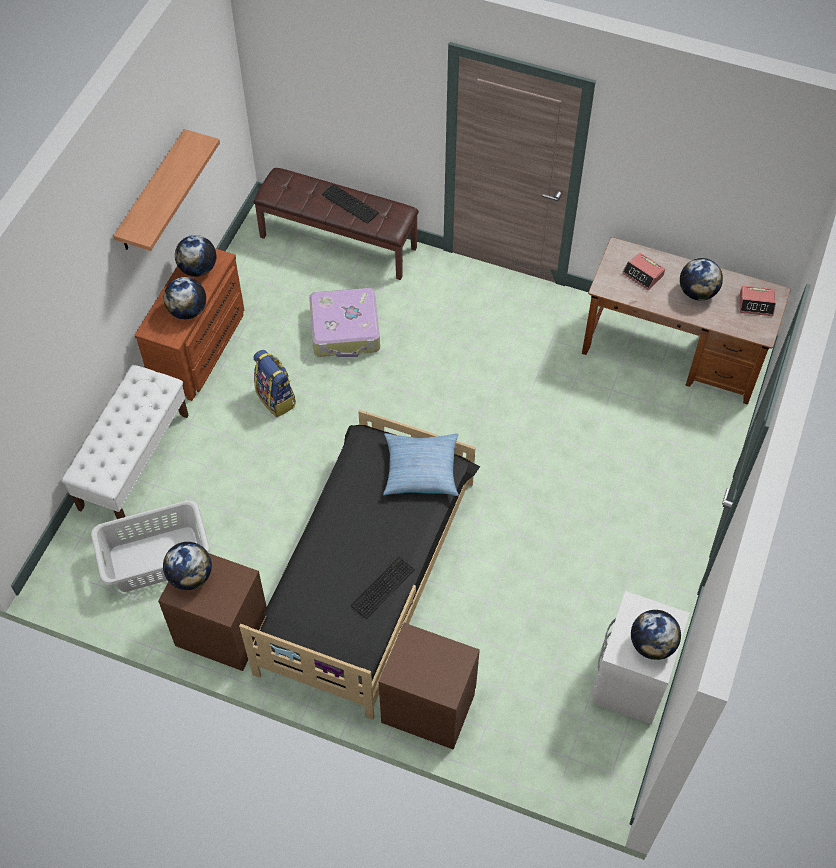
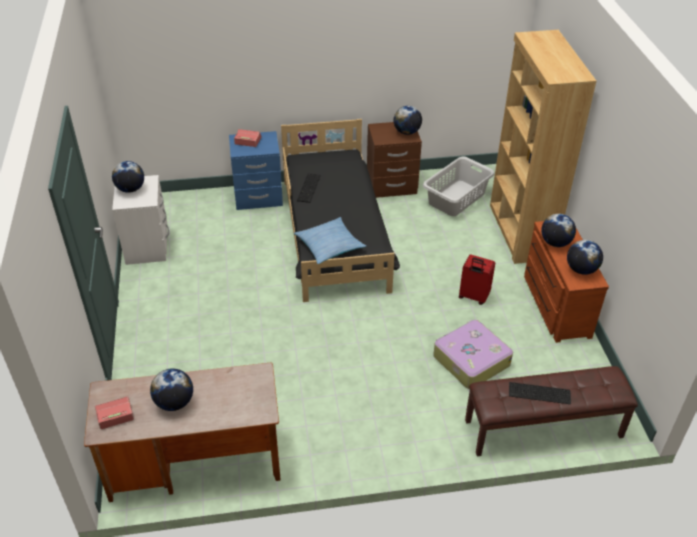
camera: 150 degrees right, 15 degrees down
(134, 461) = (520, 232): white bench -> brown bookcase
(152, 192) = (622, 191): shelf -> none
(276, 398) = (473, 297): backpack -> red suitcase
(428, 706) = (258, 197): brown nightstand -> blue nightstand
(643, 274) = (231, 398): alarm clock -> alarm clock (247, 140)

